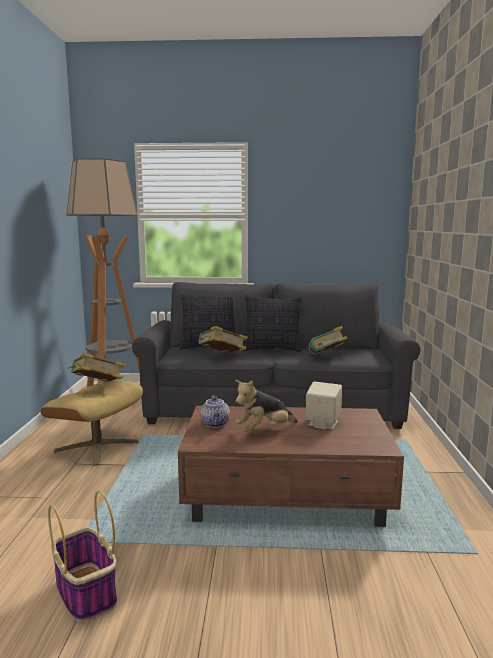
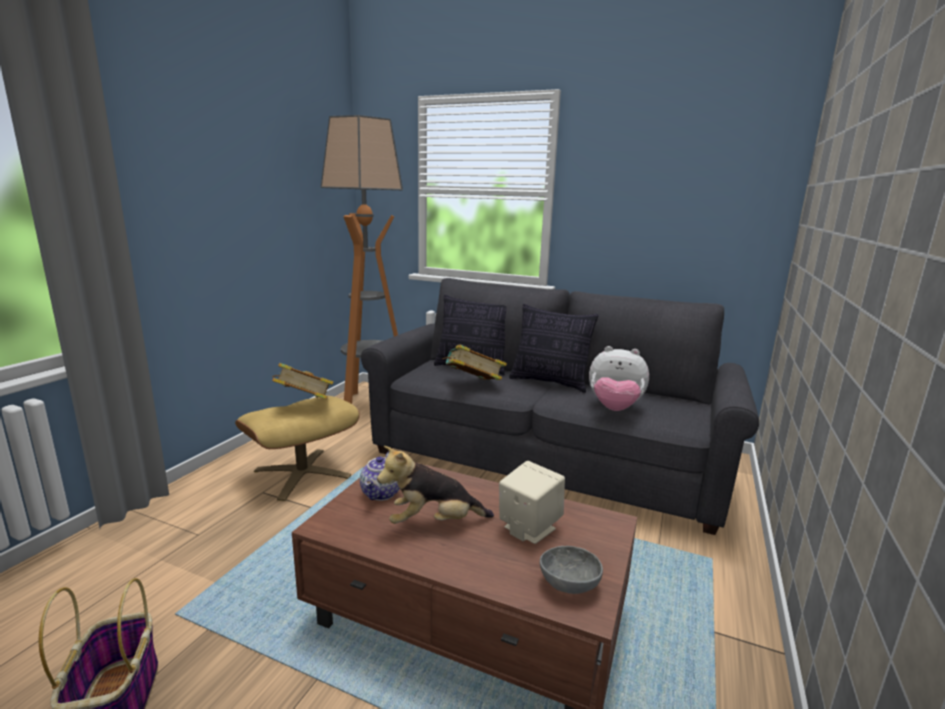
camera: 20 degrees right, 5 degrees up
(327, 358) = (614, 409): book -> plush toy
(365, 440) = (568, 583): none -> grey bowl

